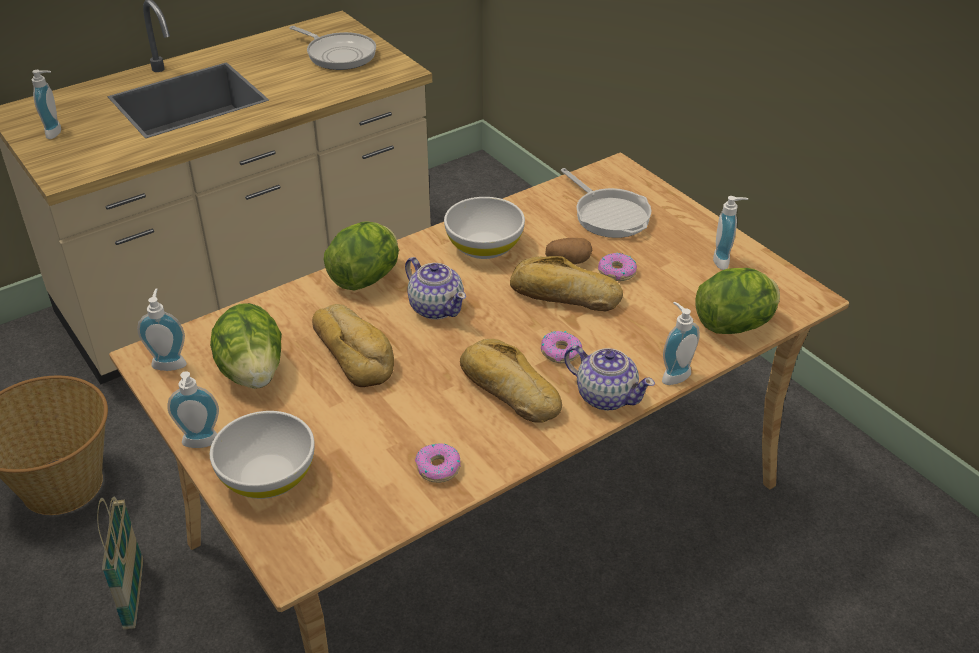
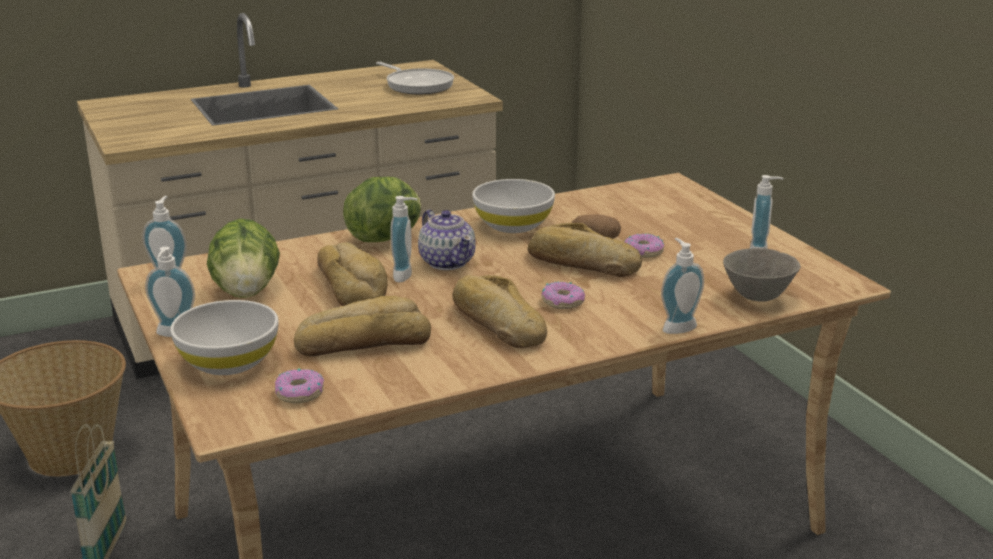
camera: 10 degrees right, 15 degrees down
(57, 132) = (133, 117): soap dispenser -> soap dispenser (406, 275)
(389, 431) = (363, 342): none -> bread
(438, 468) = (402, 371): donut -> donut (299, 393)
(606, 396) = (598, 336): teapot -> none
(609, 214) = (650, 212): frying pan -> none
(735, 325) = (757, 297): lettuce -> grey bowl

